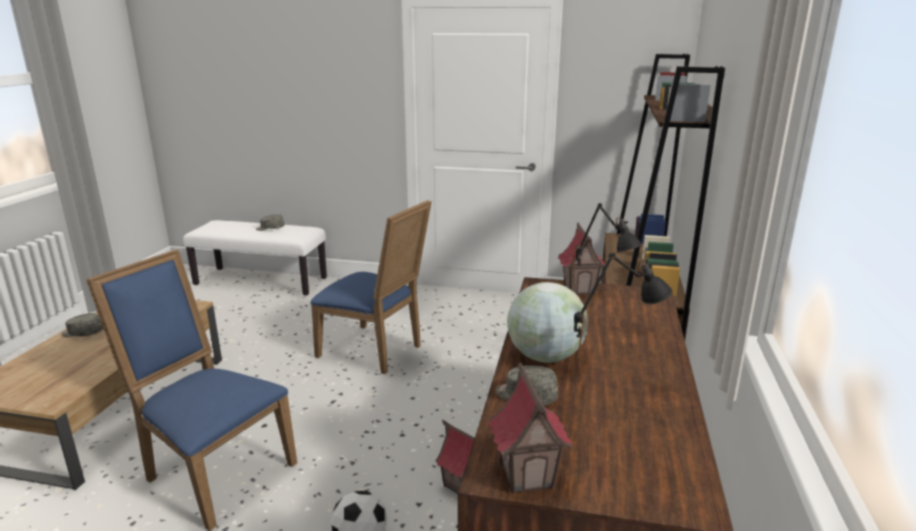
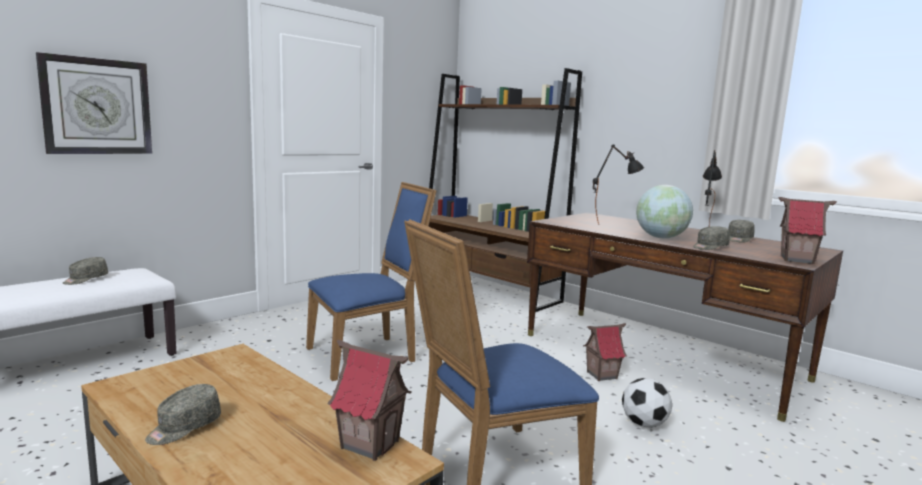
camera: 60 degrees left, 10 degrees down
(292, 108) = (97, 106): none -> wall clock
(580, 289) = (567, 219): toy house -> toy house (370, 444)
(646, 415) = (739, 239): none -> grey cap

